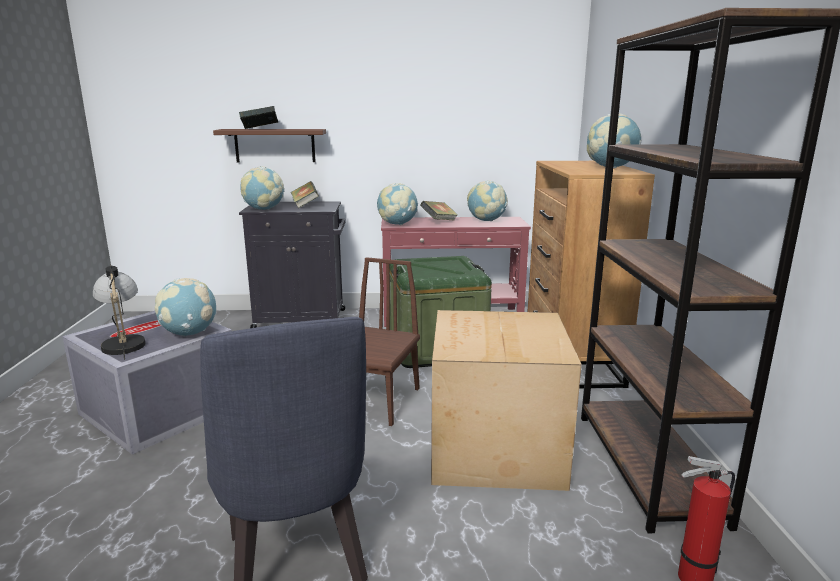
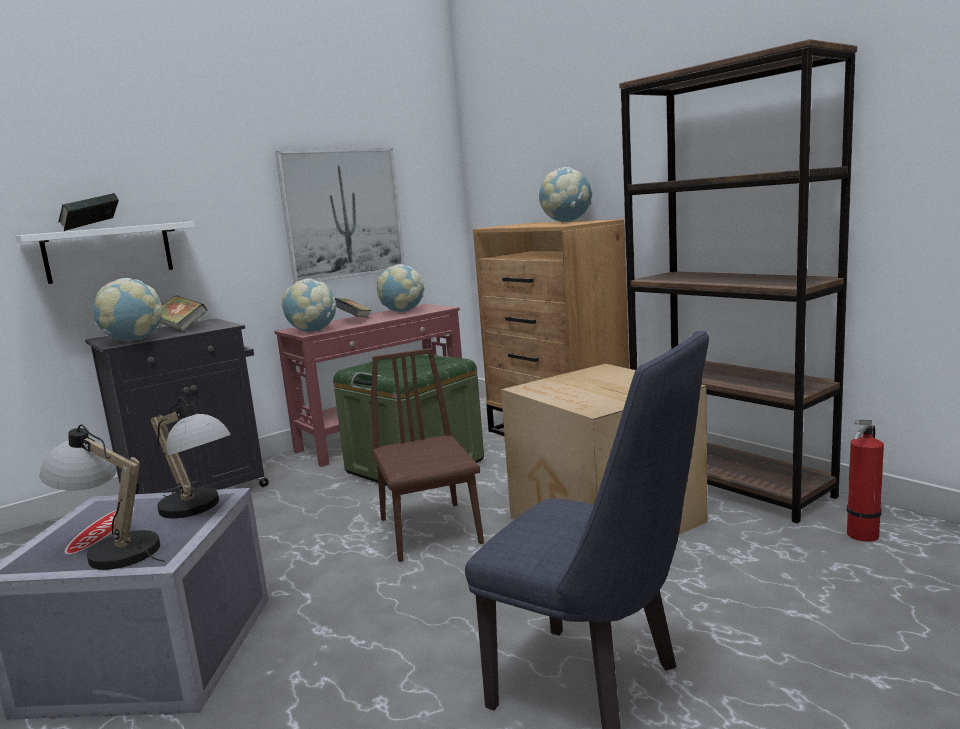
camera: 35 degrees left, 5 degrees down
(189, 333) = (198, 509): globe -> table lamp
(275, 145) = (108, 252): brown shelf -> white shelf
(454, 132) = (343, 214): none -> picture

